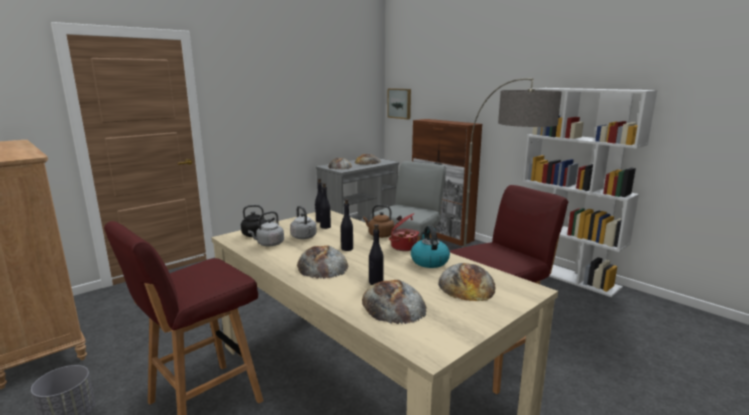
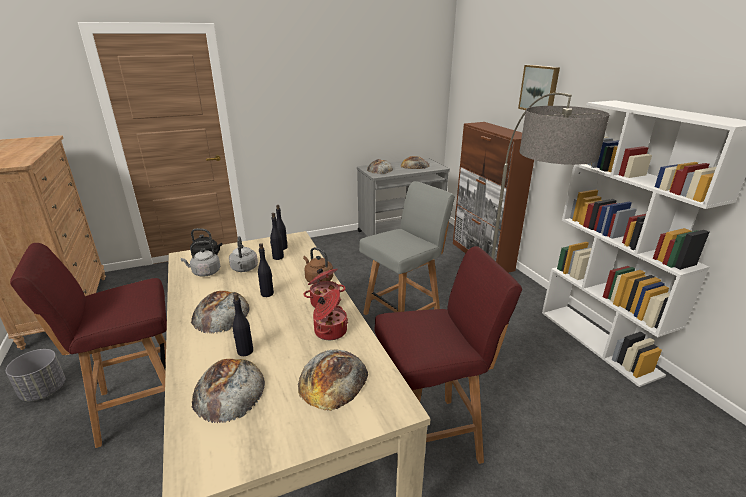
camera: 20 degrees right, 10 degrees up
(400, 103) = (462, 99): picture -> picture (539, 89)
(429, 261) = (329, 331): kettle -> cooking pot

